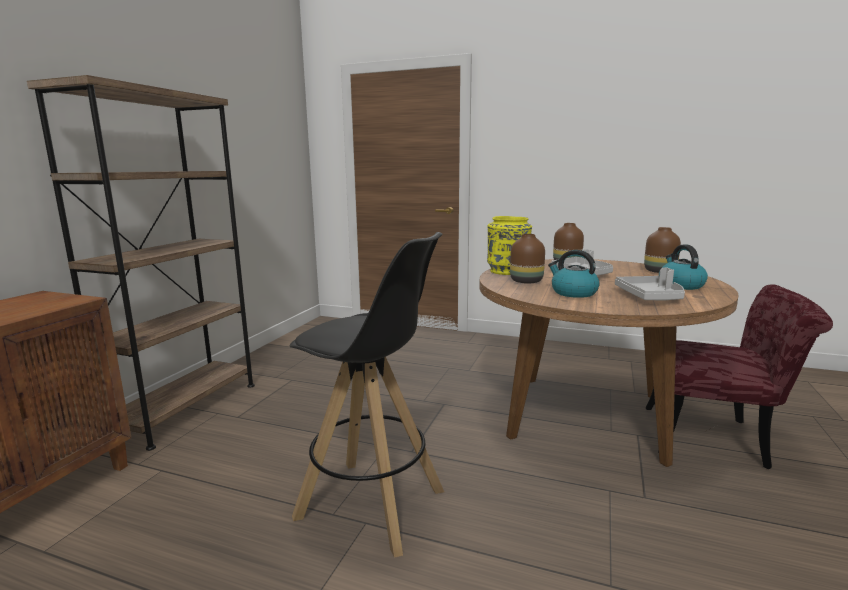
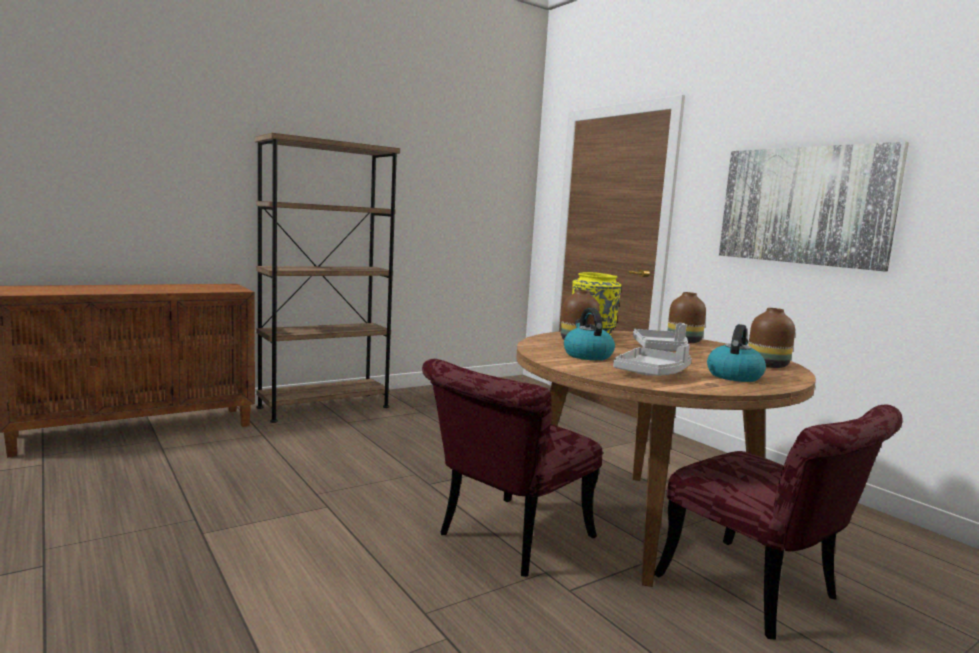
camera: 35 degrees right, 5 degrees down
(372, 504) = (348, 500): black stool -> none
(546, 477) = (505, 541): none -> red chair
(591, 146) = (804, 205): none -> picture

